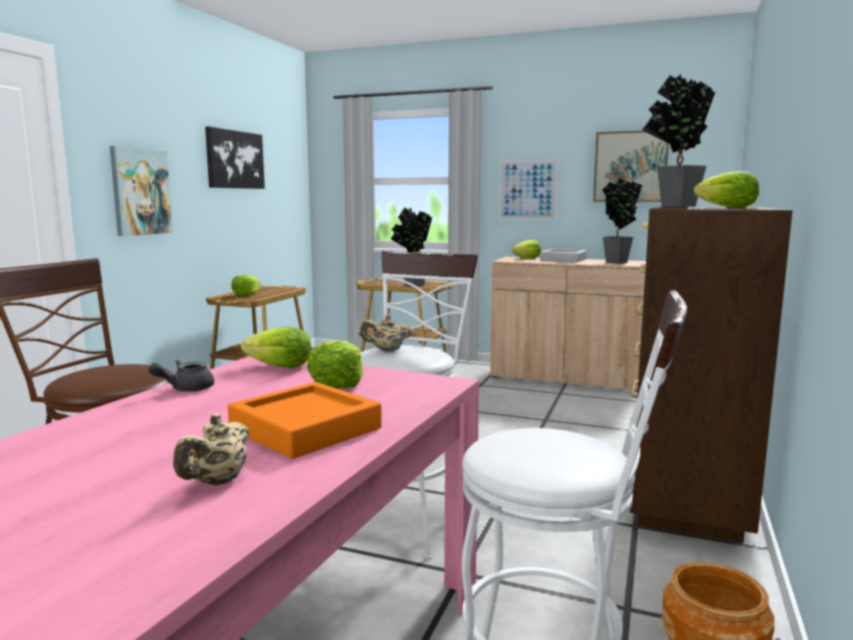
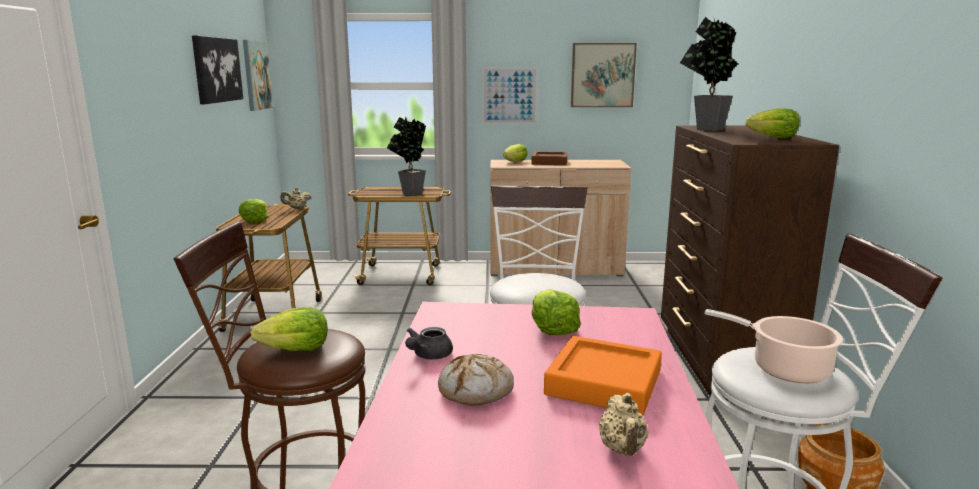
camera: 20 degrees left, 5 degrees up
(140, 191) = (148, 118): picture -> picture (256, 75)
(176, 417) = (476, 390): none -> bread
(280, 367) = (472, 316): lettuce -> lettuce (296, 349)
(386, 350) = (523, 282): beige teapot -> beige teapot (297, 208)
(545, 449) = (785, 369): none -> cooking pot
(563, 260) = (549, 162): grey tray -> brown tray
(618, 263) = (600, 163): potted plant -> none

